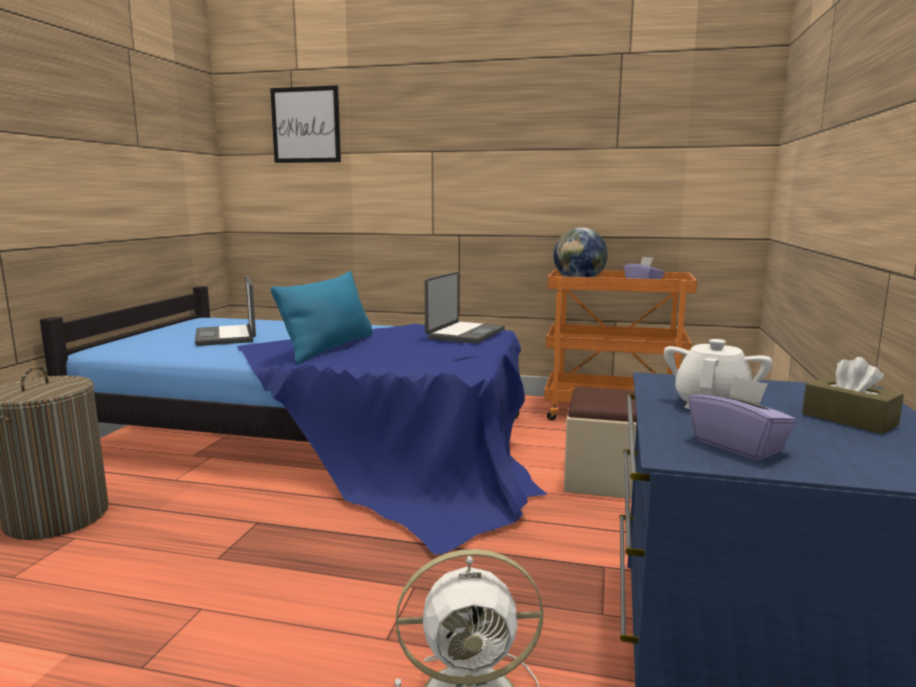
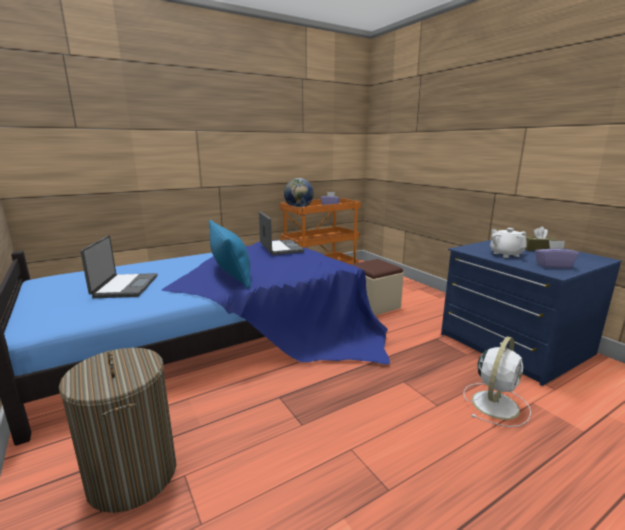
camera: 45 degrees left, 5 degrees up
(227, 337) = (124, 286): laptop -> laptop turned 120 degrees counterclockwise
(306, 125) = (86, 104): picture -> none

